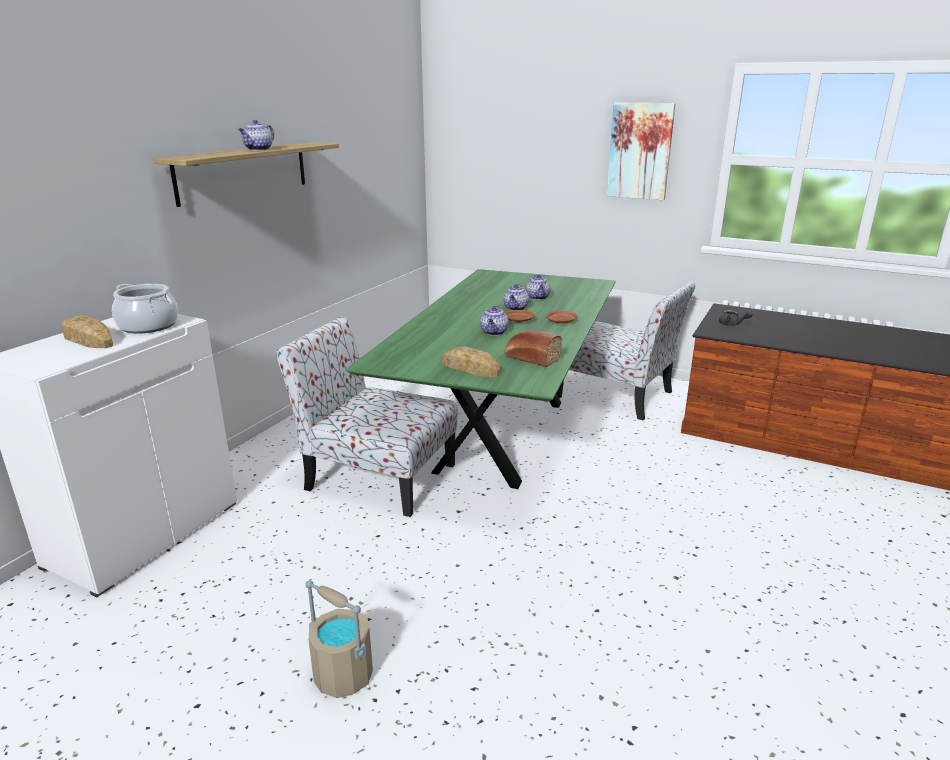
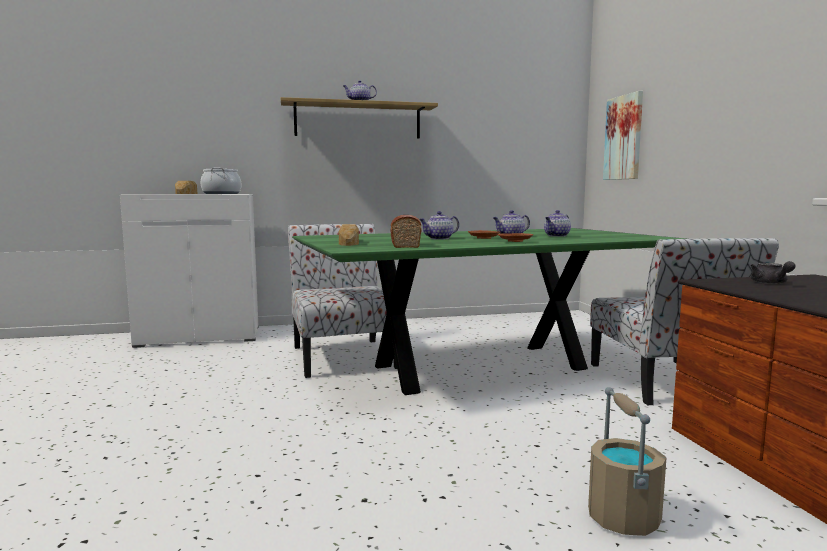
camera: 50 degrees right, 15 degrees down
(343, 675) = (97, 415): beige bucket -> beige bucket (622, 517)
(640, 151) = (751, 86): picture -> picture (624, 137)

